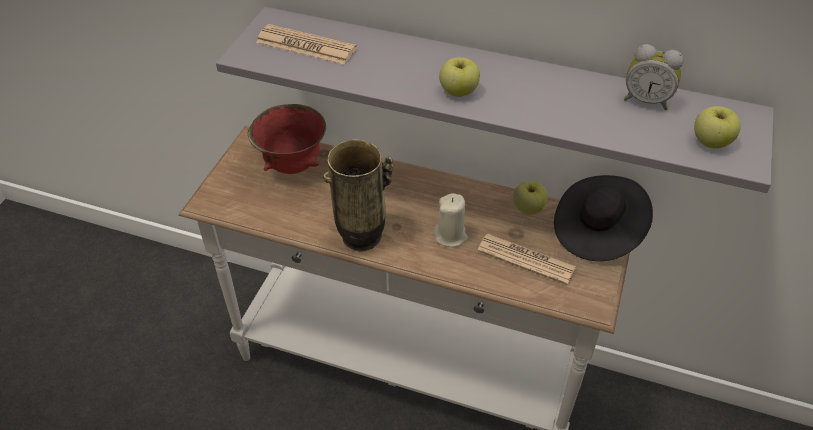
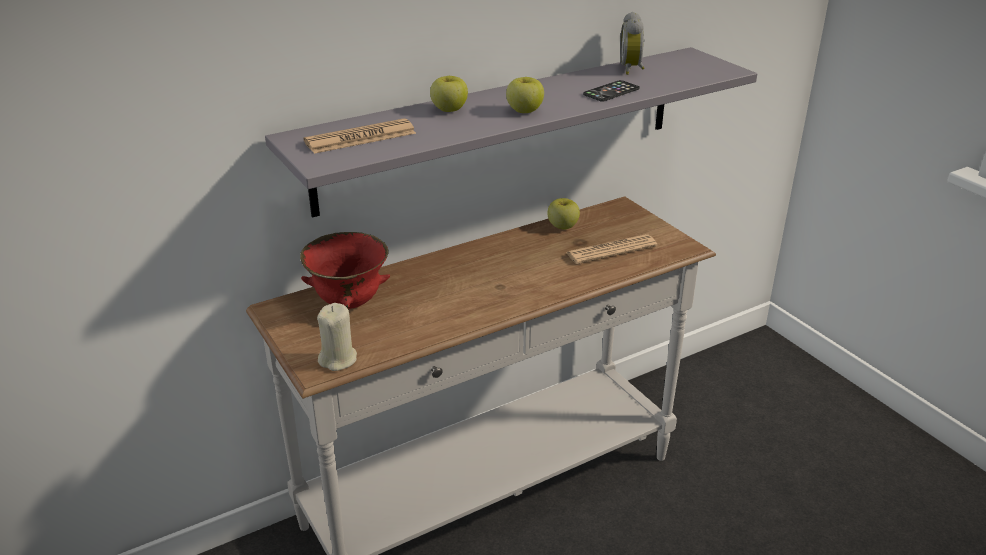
camera: 50 degrees left, 15 degrees down
(362, 238) = (489, 307): vase -> none
(450, 236) = (545, 268): beige candle -> beige candle (338, 359)
(570, 115) = (611, 92): none -> phone
(597, 232) = (622, 213): black hat -> none
(646, 100) = (632, 69): alarm clock -> alarm clock turned 120 degrees clockwise
(710, 142) = (698, 70): apple -> apple (449, 109)

